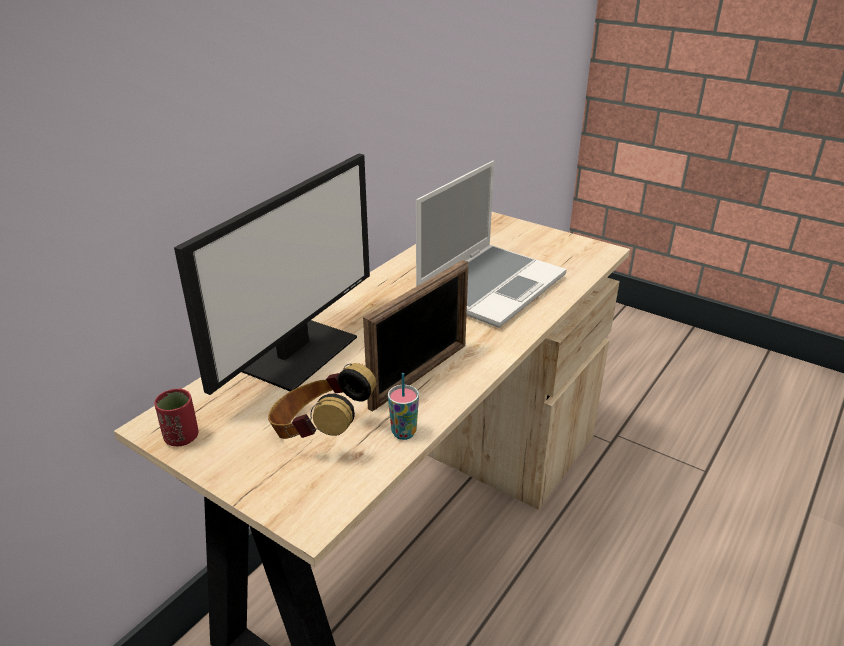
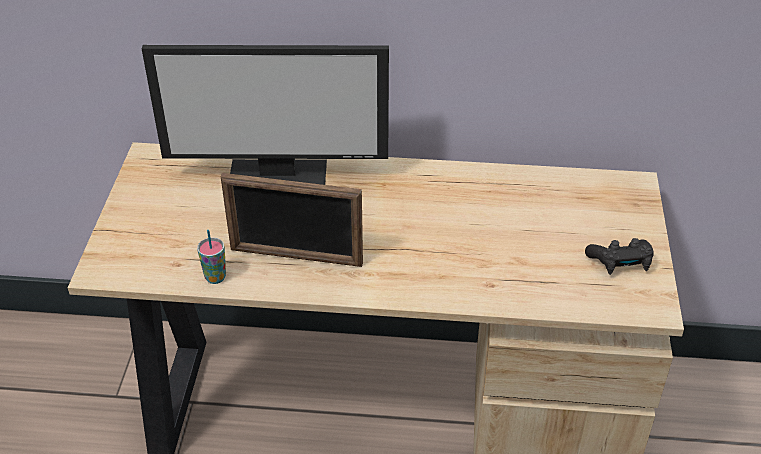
camera: 60 degrees right, 10 degrees up
(181, 437) = (143, 174): red cup -> none
(320, 432) = (188, 234): headphones -> none
(490, 286) = (485, 246): laptop -> none
(553, 246) = (620, 263): none -> black game controller

